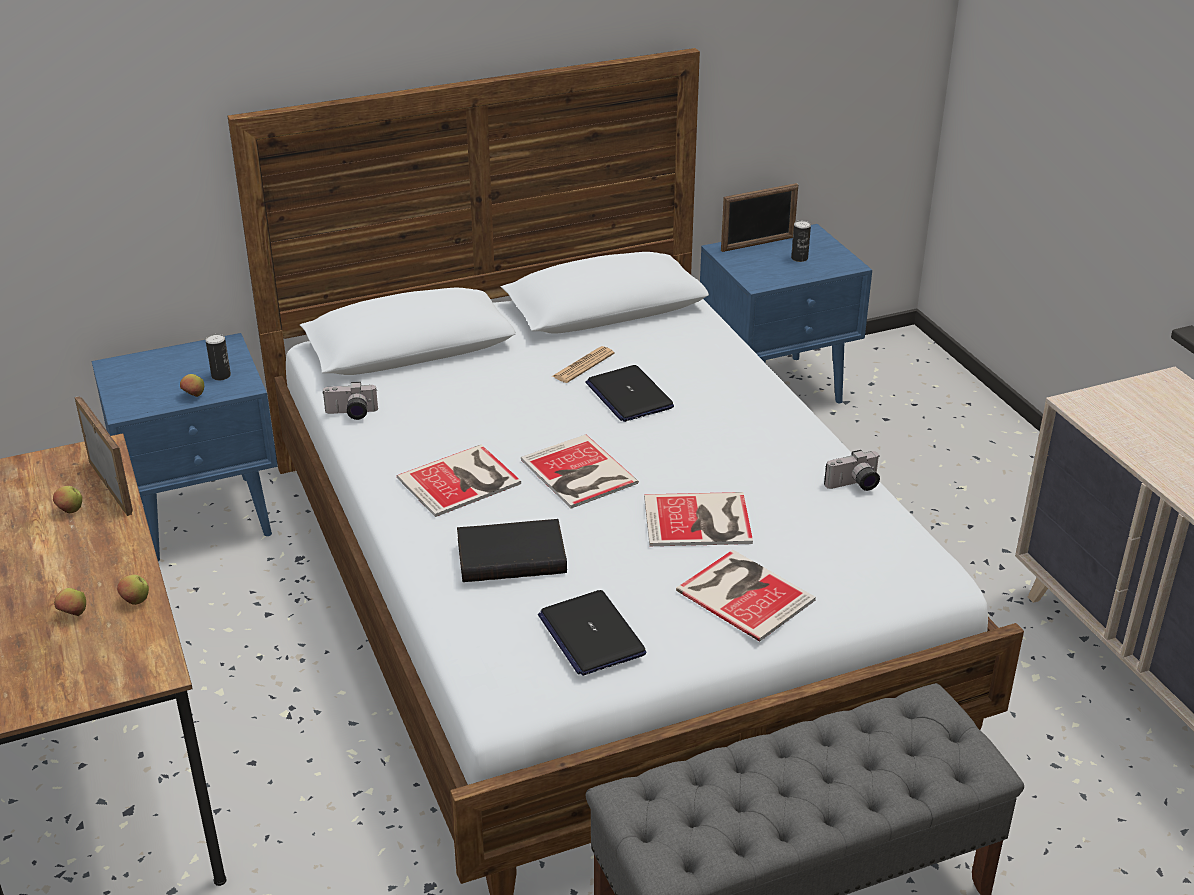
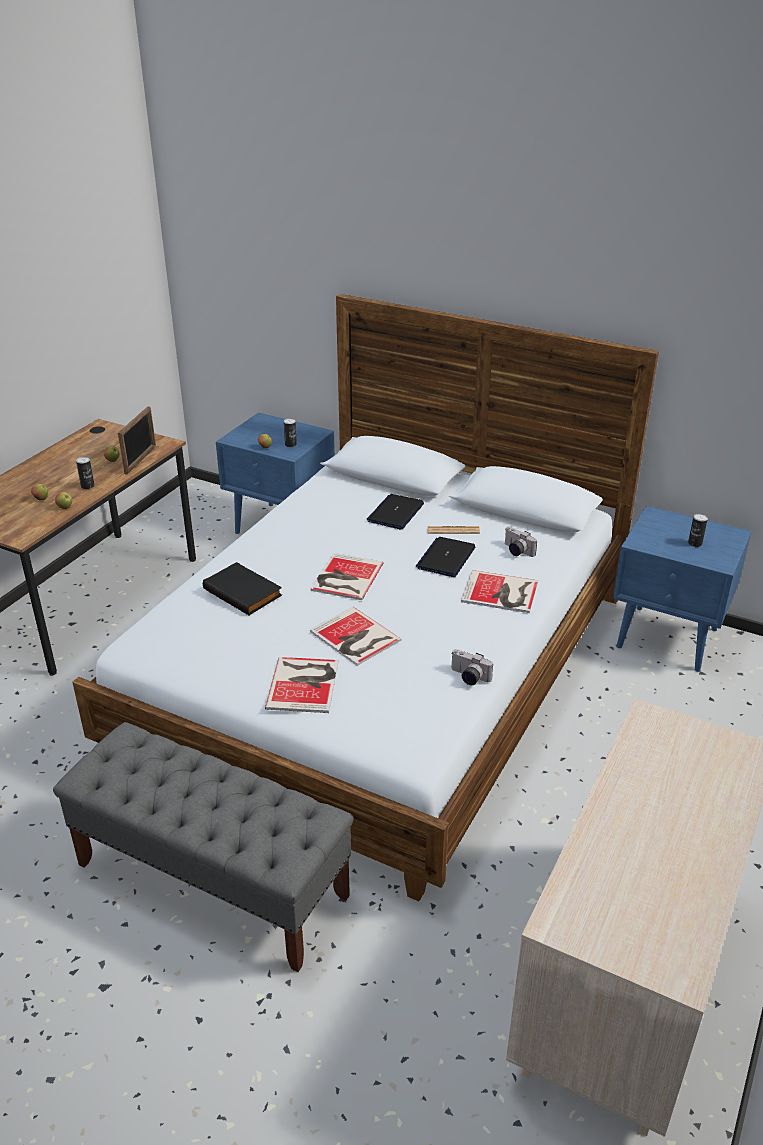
camera: 50 degrees right, 0 degrees up
(107, 559) = (87, 486): none -> can
(351, 414) = (308, 491): camera -> camera (516, 551)
(462, 481) = (292, 548): book -> book (501, 593)
(591, 634) = (205, 648): laptop -> laptop (395, 513)
(758, 244) = (684, 522): picture frame -> none

